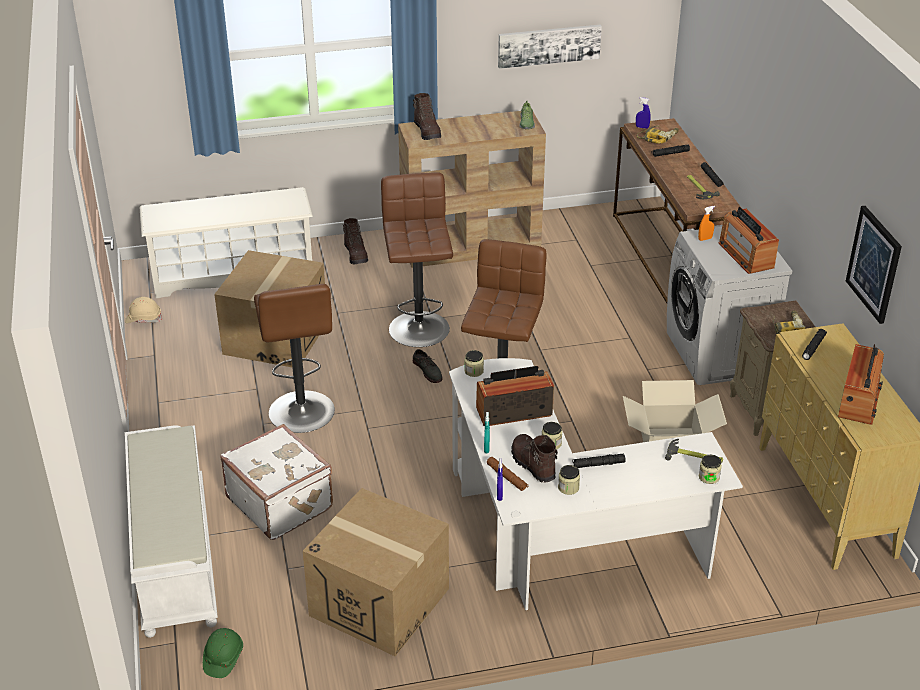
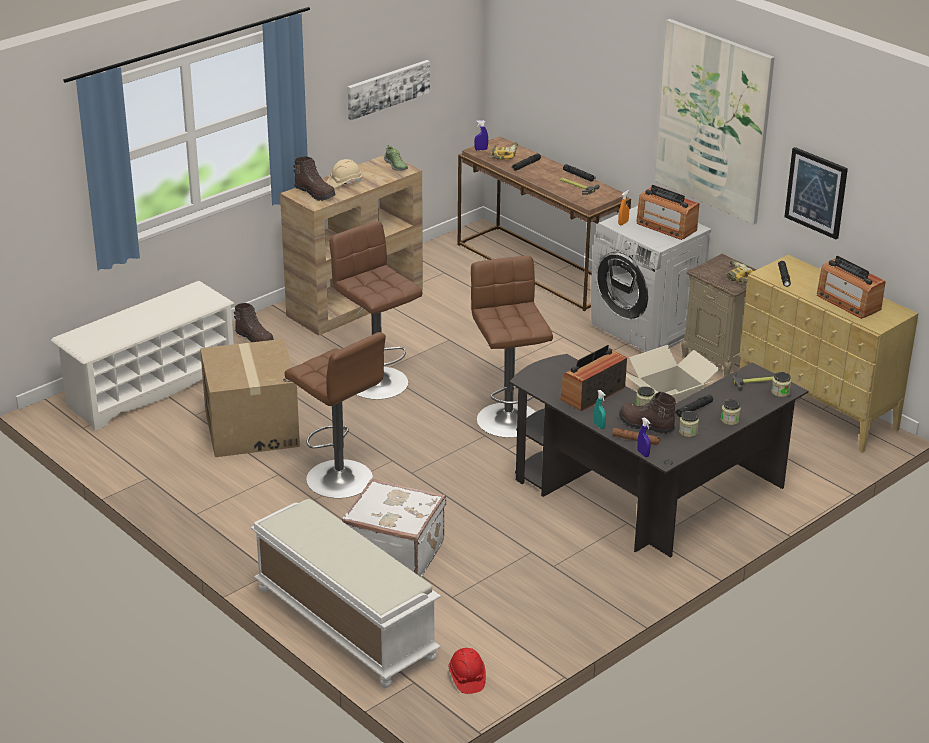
camera: 30 degrees left, 5 degrees down
(143, 319) = (102, 451): beige hard hat -> beige hard hat (344, 183)
(223, 659) = (467, 678): green hard hat -> red hard hat
(380, 602) = (553, 592): cardboard box -> none
(428, 370) = (418, 413): grey shoe -> none
(474, 371) = (530, 375): jar -> jar (730, 420)
(558, 539) = (648, 500): white desk -> black desk
(811, 153) = (713, 121): none -> picture
(859, 399) = (848, 302): radio -> radio turned 150 degrees clockwise

